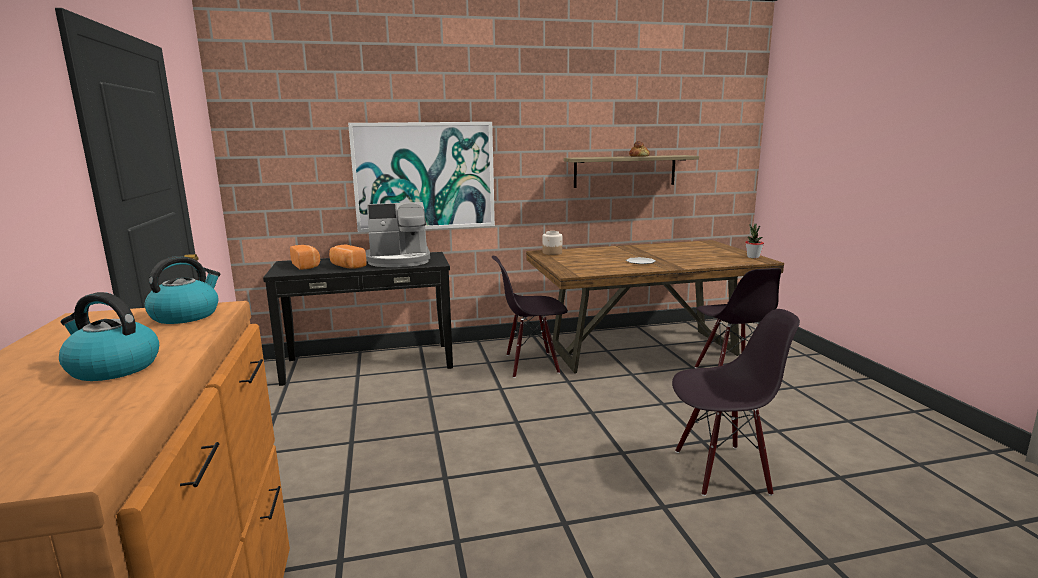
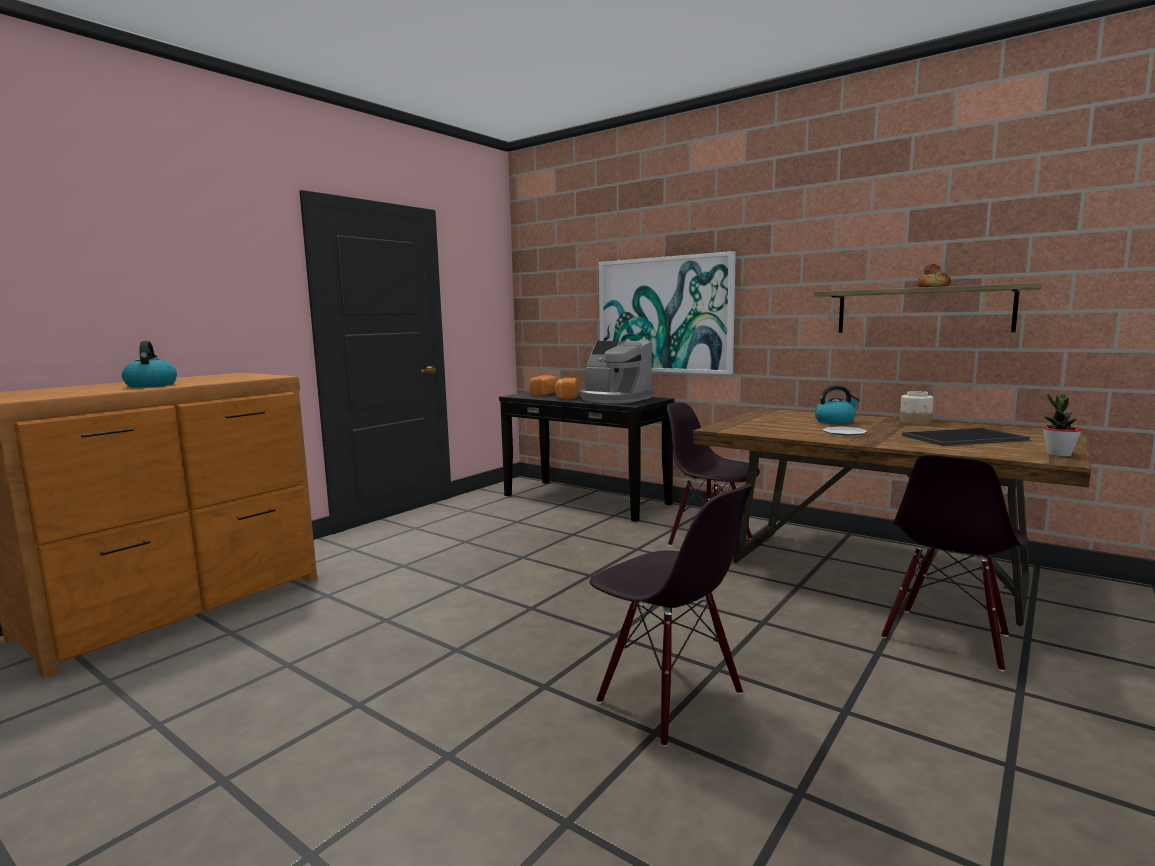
camera: 50 degrees right, 5 degrees down
(186, 315) = (253, 377): kettle -> kettle (835, 421)
(552, 253) = (779, 413): jar -> jar (915, 423)
(694, 254) = (964, 438): none -> tray

